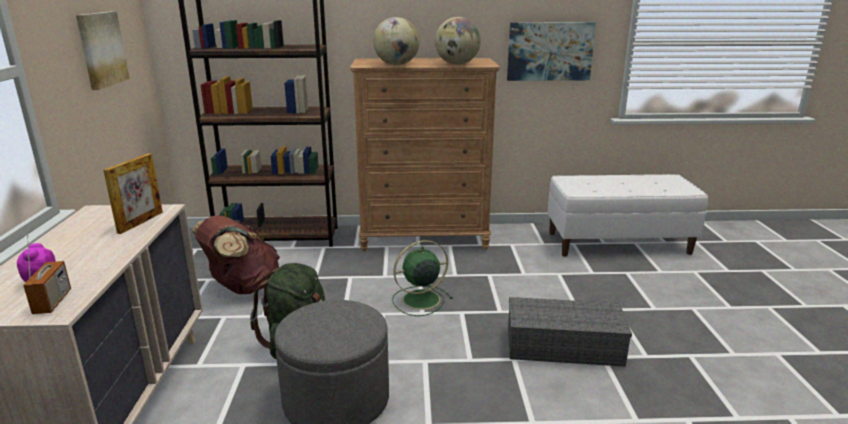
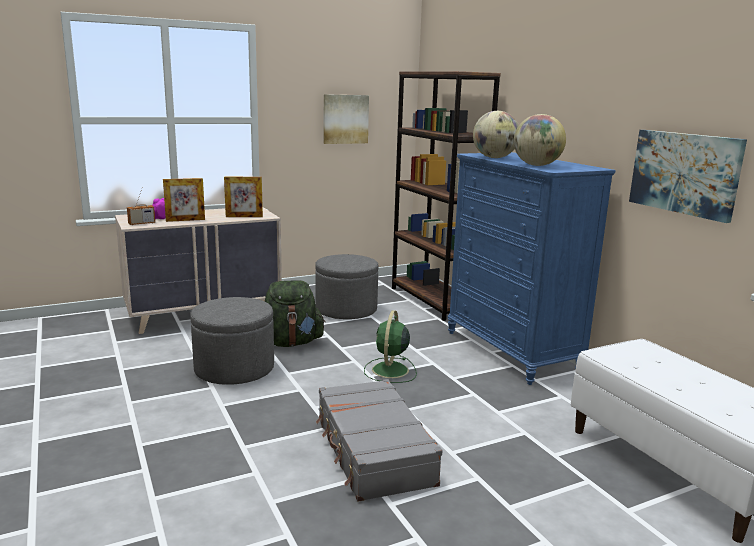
camera: 65 degrees right, 5 degrees down
(91, 263) = (185, 220): none -> picture frame
(242, 287) = (346, 310): brown backpack -> grey ottoman
(419, 300) = (390, 371): green fan -> green fan turned 120 degrees counterclockwise
(424, 238) = (511, 351): brown dresser -> blue dresser
(565, 345) = (373, 451): grey storage box -> grey suitcase

